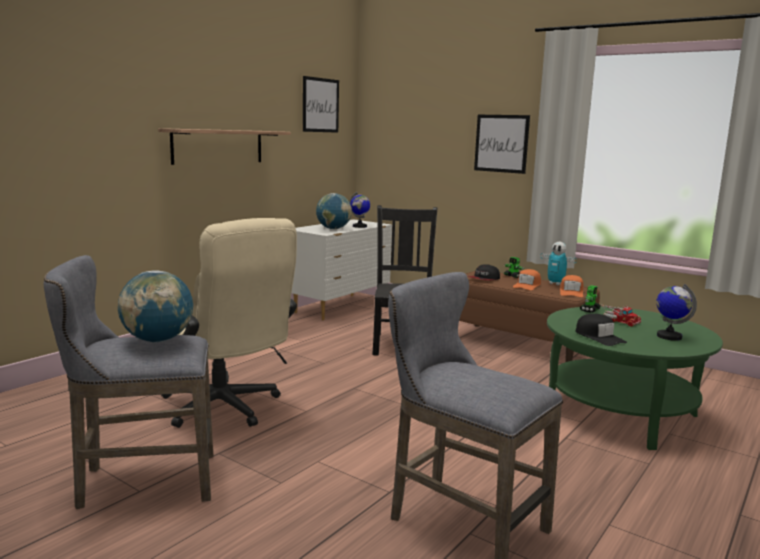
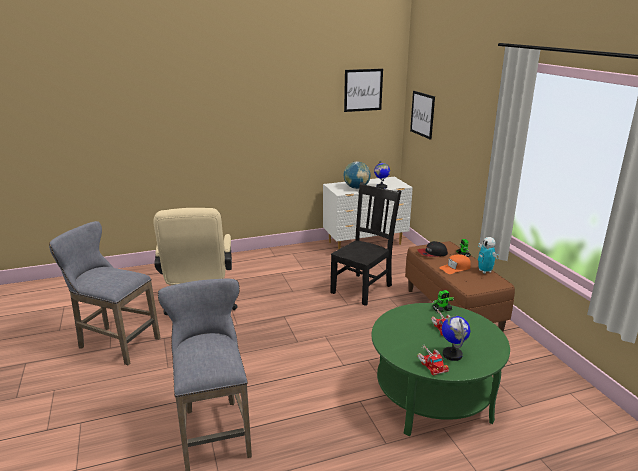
camera: 35 degrees right, 10 degrees up
(157, 340) = (114, 275): globe -> none
(218, 146) = (265, 128): shelf -> none
(501, 143) = (479, 138): picture -> picture (422, 114)
(571, 292) = (480, 284): orange cap -> none
(599, 337) = (394, 338): black cap -> none
(669, 346) = (431, 364): none -> toy truck

